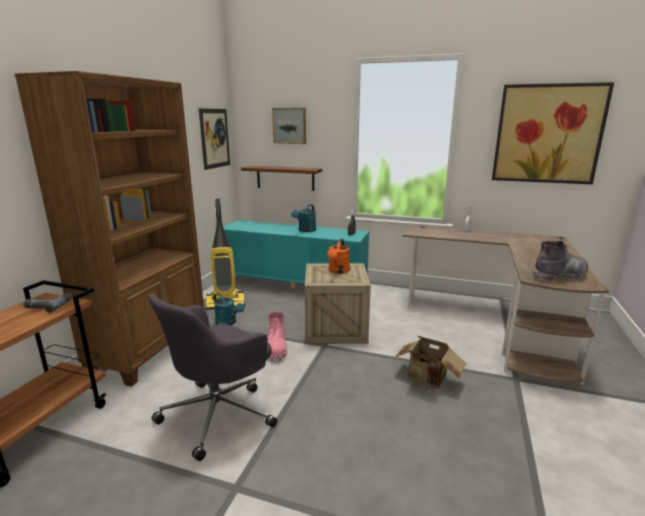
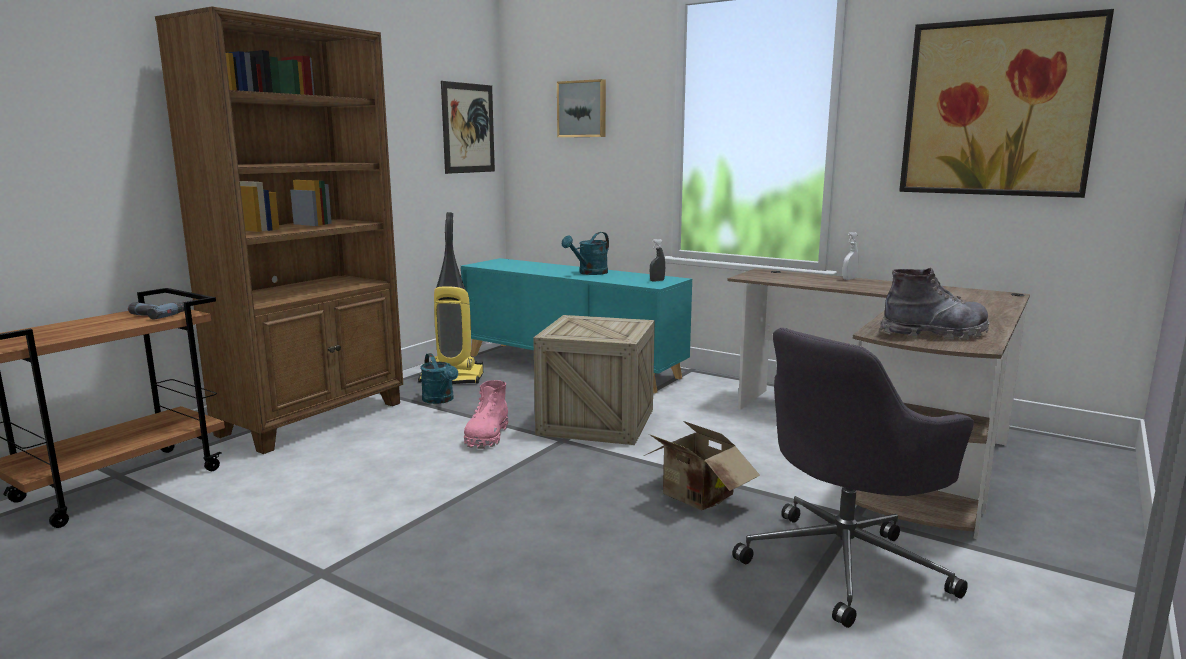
camera: 15 degrees right, 5 degrees down
(219, 413) = (356, 496): grey office chair -> grey office chair (845, 564)
(285, 178) = (574, 192): brown shelf -> none
(338, 271) = (602, 326): orange watering can -> none

